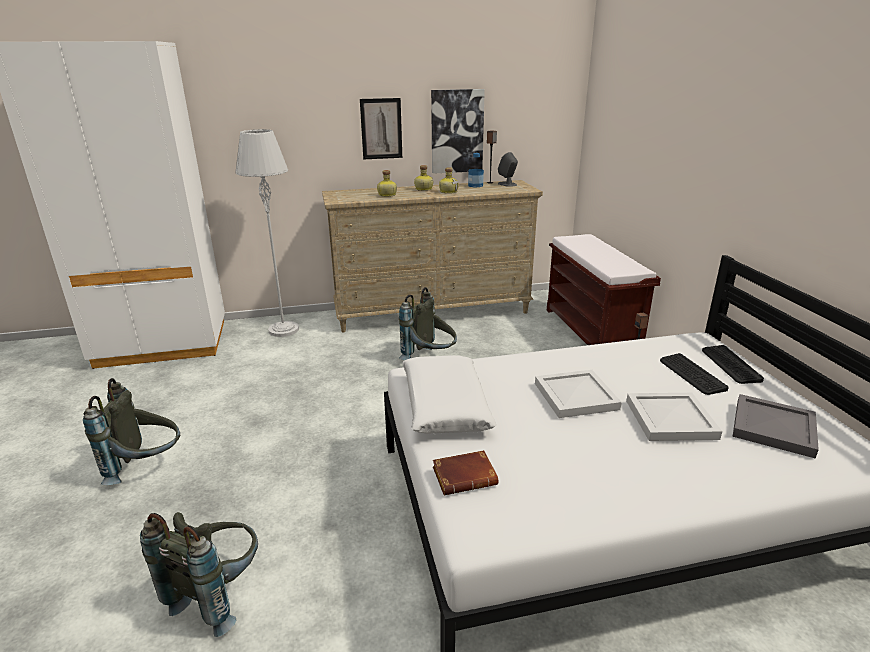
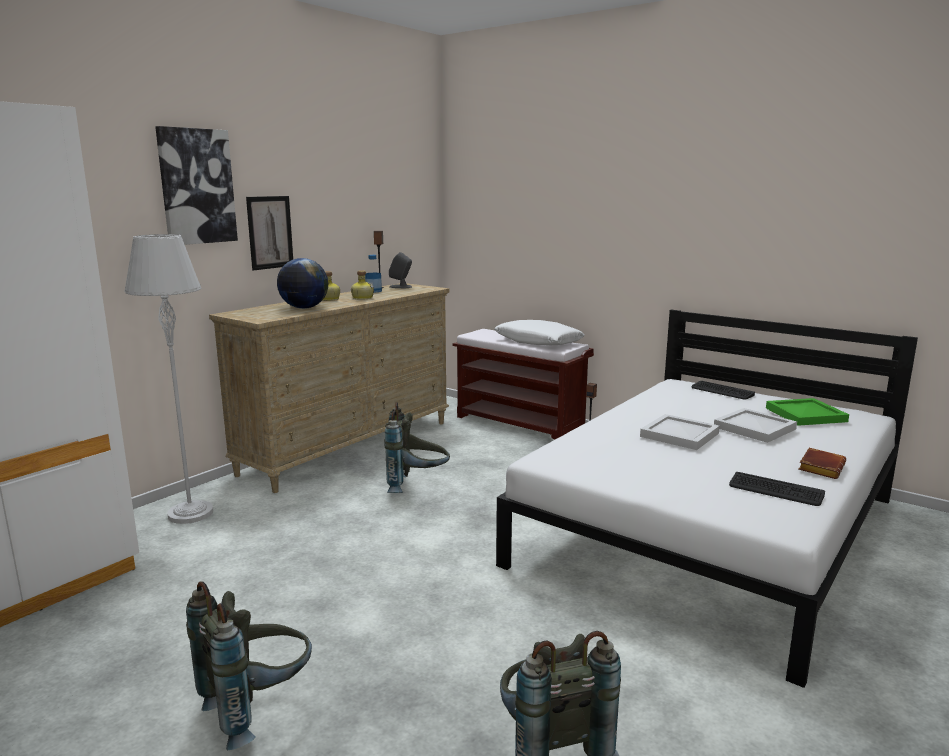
camera: 40 degrees left, 10 degrees down
(386, 195) = (304, 308): bottle -> globe
(444, 405) = (608, 470): white pillow -> white pillow (538, 342)
(457, 131) = (342, 233): picture -> picture (196, 186)
(465, 476) = (716, 502): brown book -> brown book (820, 467)
(691, 374) = (713, 402): keyboard -> keyboard (775, 490)
(774, 429) = (807, 415): grey tray -> green tray

